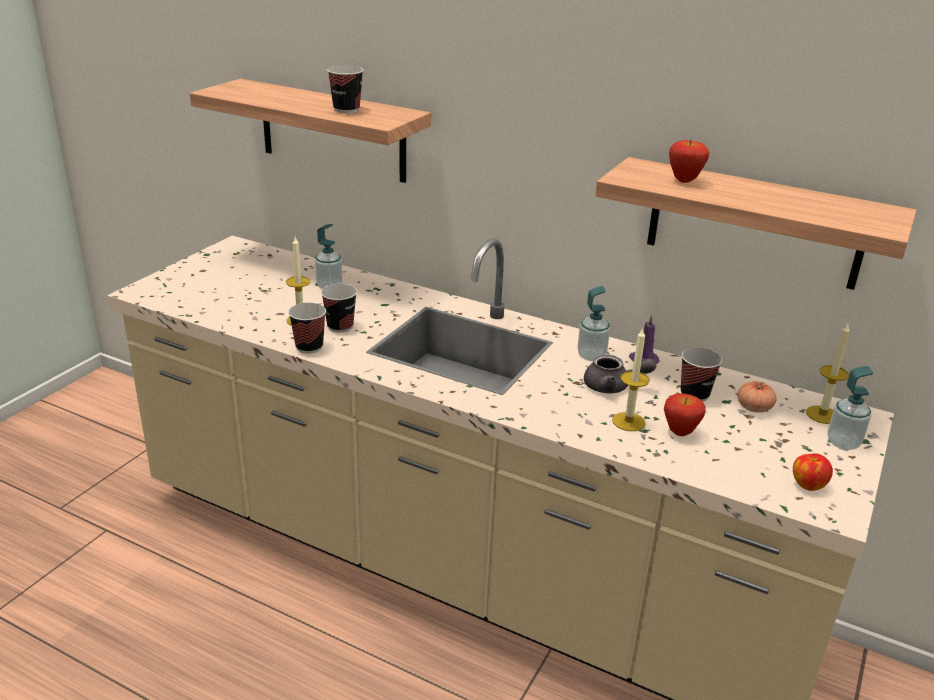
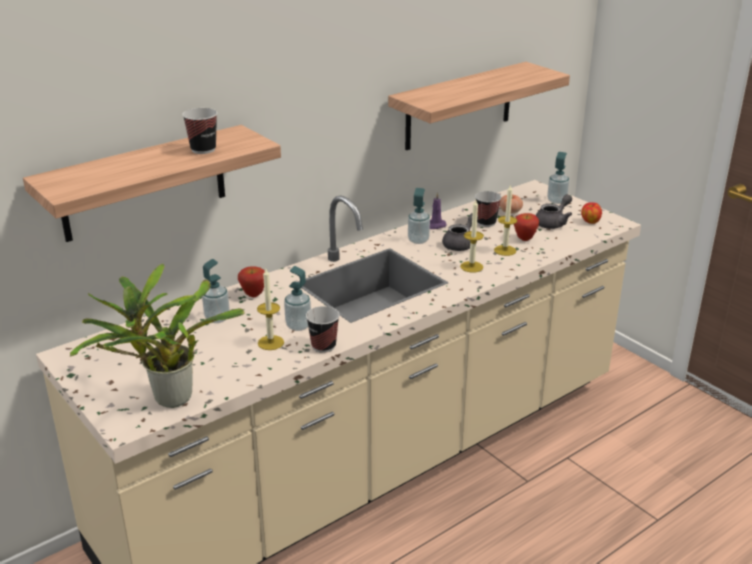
camera: 65 degrees left, 0 degrees up
(184, 298) = (167, 399): none -> potted plant
(340, 326) = (298, 326): cup -> soap dispenser
(684, 181) = (448, 93): apple -> apple (254, 295)
(761, 450) = (553, 223): none -> grey teapot
(822, 415) = (527, 196): candle -> candle (471, 267)

